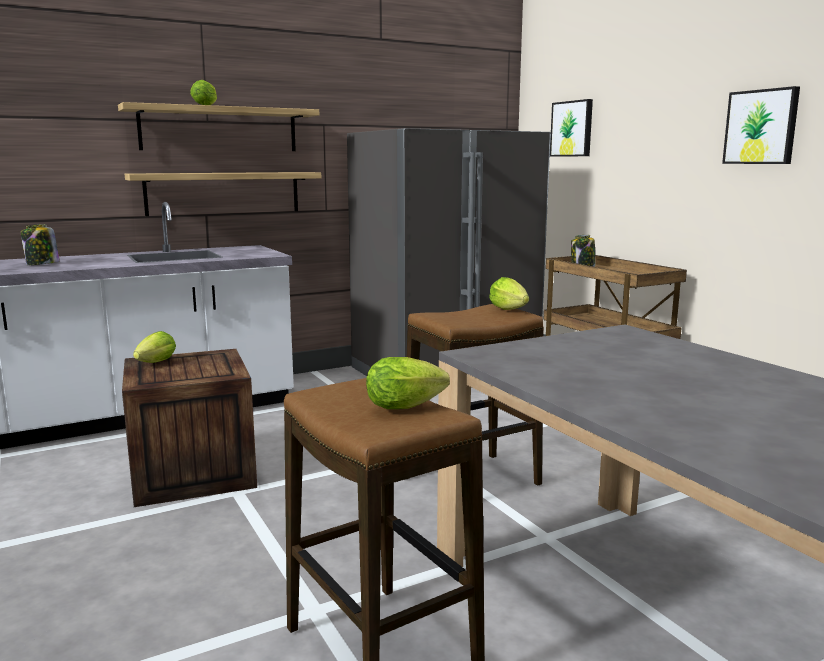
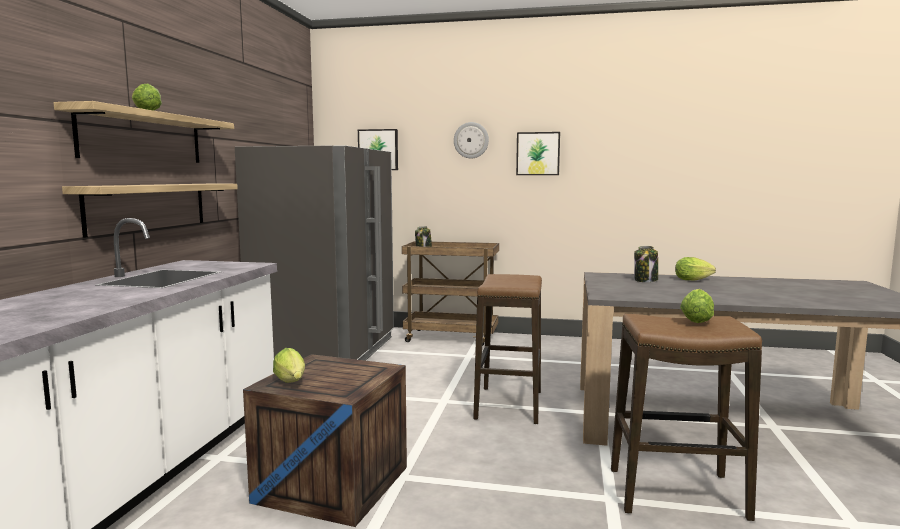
camera: 50 degrees left, 5 degrees down
(42, 264) = (50, 307): jar -> jar (646, 280)
(510, 310) = (517, 275): lettuce -> lettuce (694, 280)
(672, 109) = (471, 140): none -> wall clock

